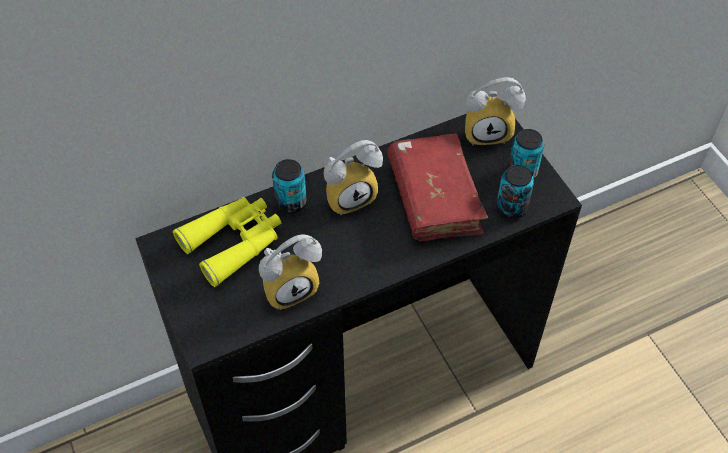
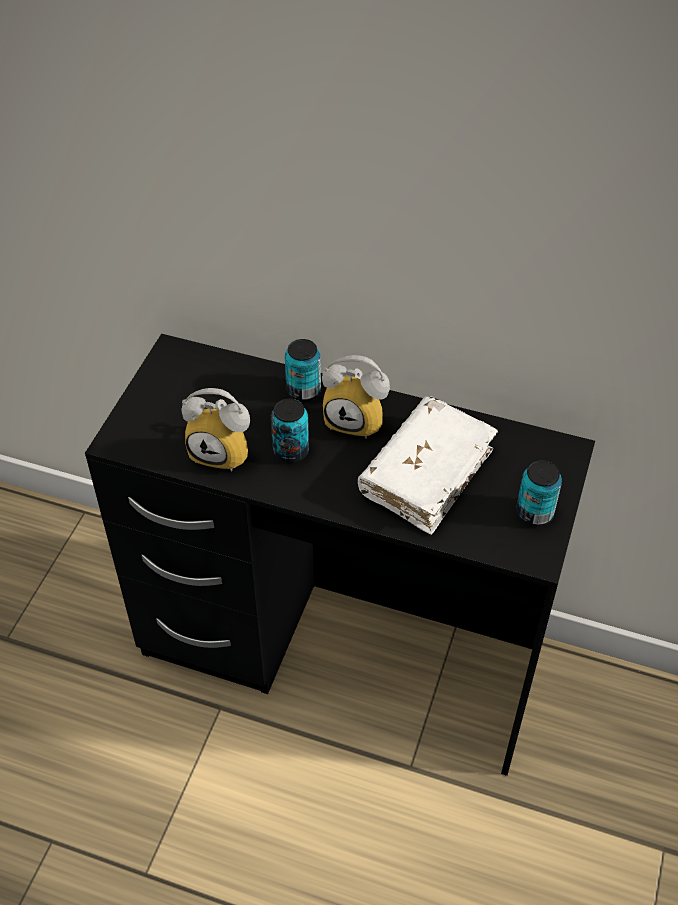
camera: 45 degrees right, 5 degrees down
(234, 242) = (224, 388): yellow binoculars -> none
(434, 197) = (426, 474): red book -> white book
(488, 131) = (547, 457): alarm clock -> none
(511, 208) = (485, 534): can -> can (291, 451)

